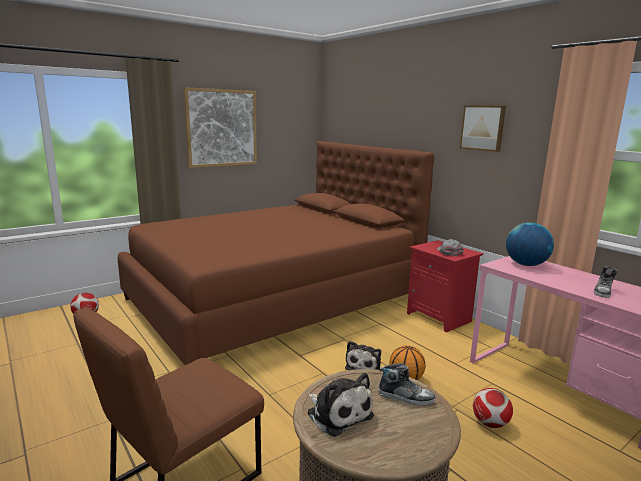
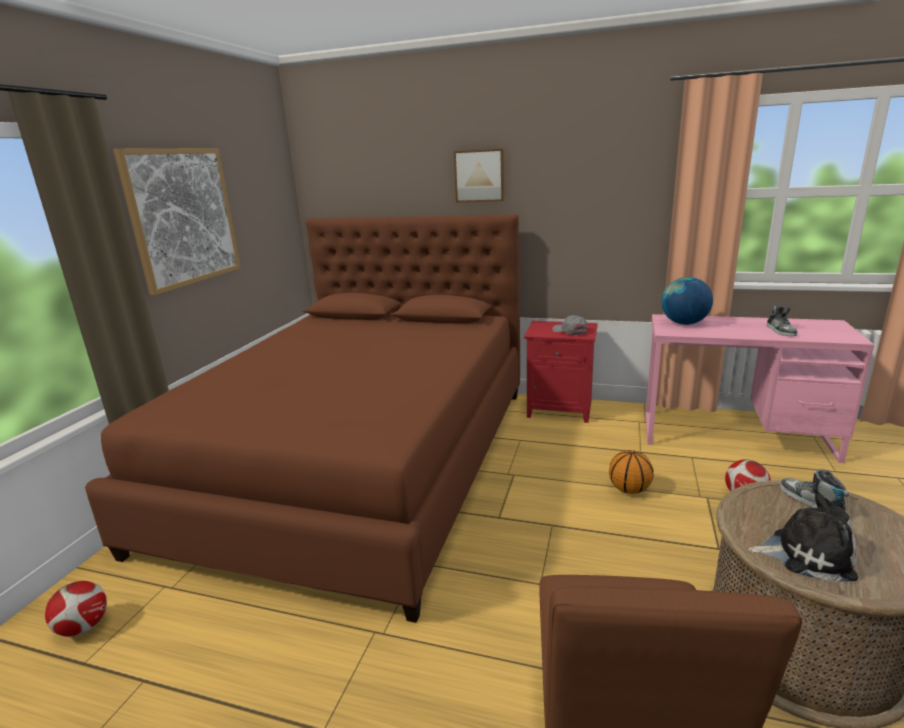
camera: 35 degrees left, 5 degrees up
(364, 365) = (575, 494): plush toy -> none
(406, 397) = (810, 502): shoe -> shoe turned 90 degrees counterclockwise
(483, 128) = (579, 177): picture -> picture (480, 176)

